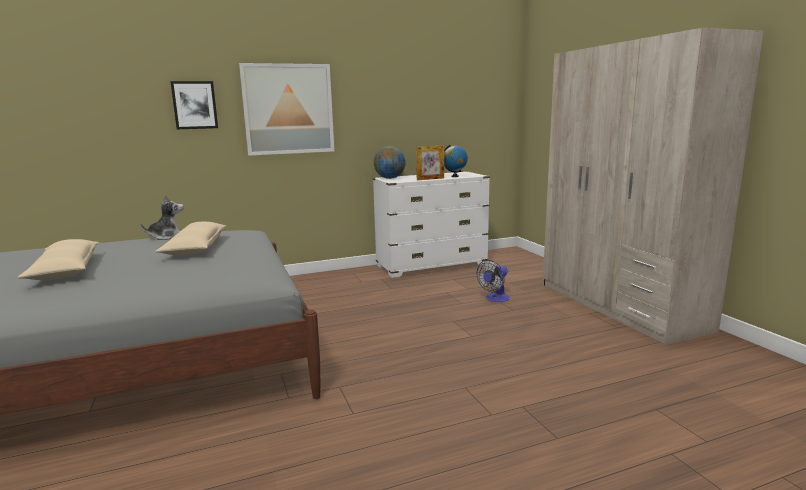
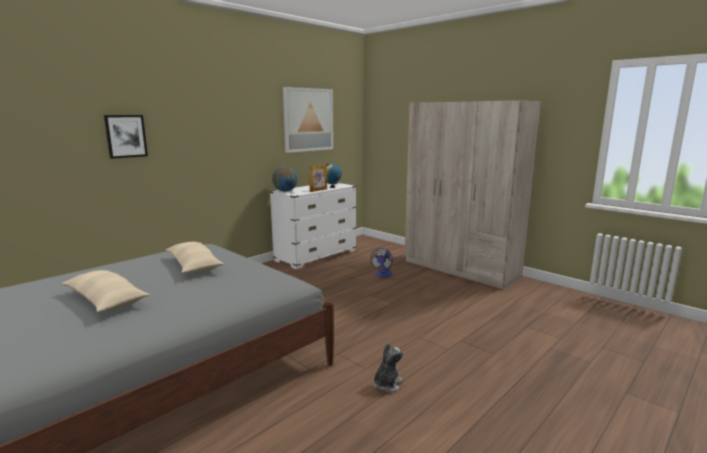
camera: 25 degrees left, 0 degrees up
(167, 237) = (142, 258): plush toy -> plush toy (386, 384)
(288, 109) = (204, 138): picture -> picture (308, 120)

